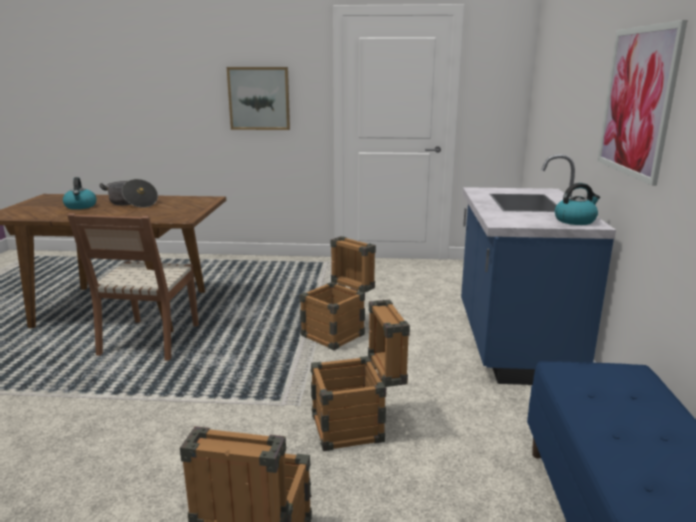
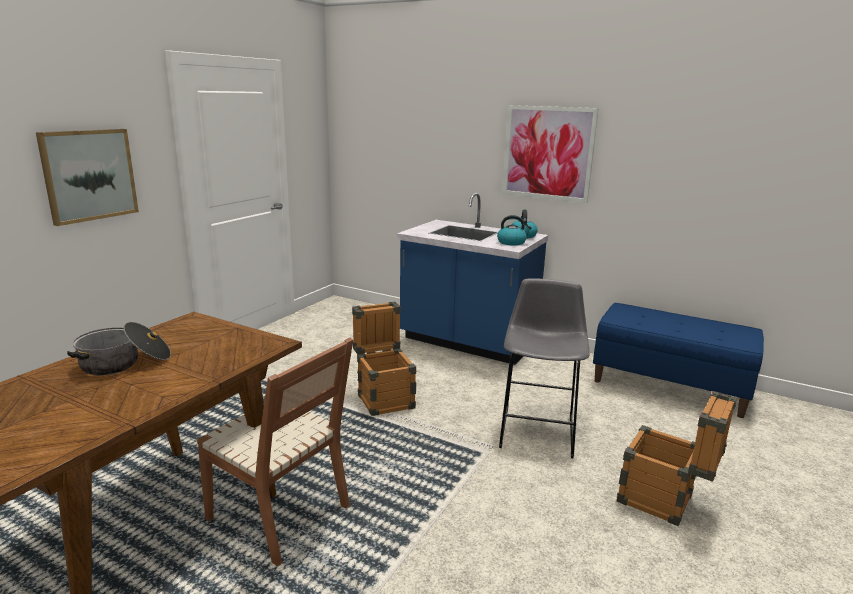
camera: 65 degrees left, 0 degrees up
(81, 206) = (71, 399): kettle -> kettle (512, 242)
(357, 426) = (538, 428): crate -> grey stool

